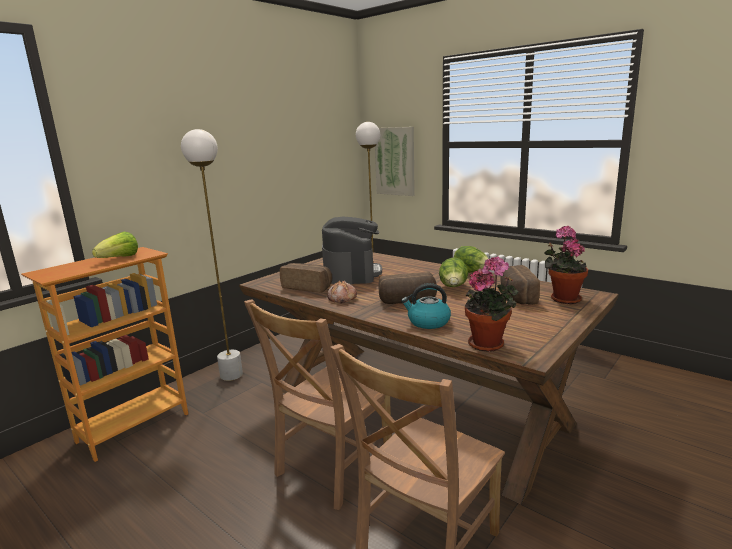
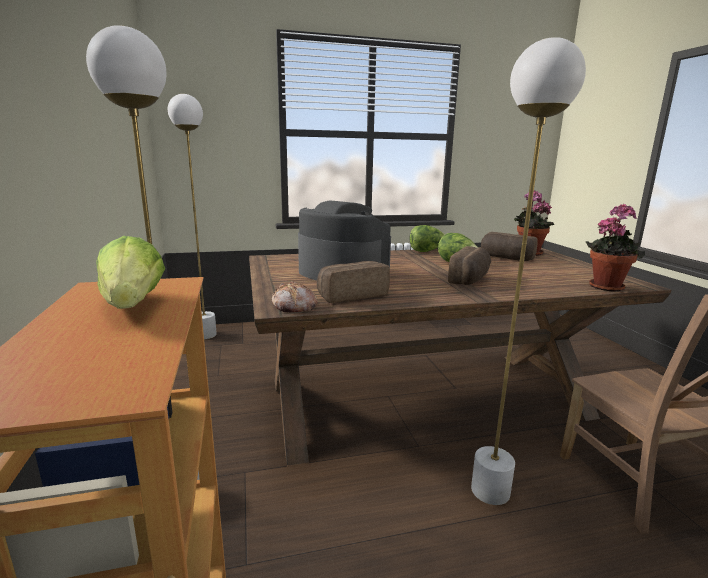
camera: 55 degrees left, 0 degrees up
(331, 468) = (490, 491): brown chair -> white floor lamp
(341, 298) = (420, 293): bread -> bread (294, 307)
(395, 161) = (211, 151): picture -> none
(428, 322) = (536, 287): kettle -> none

